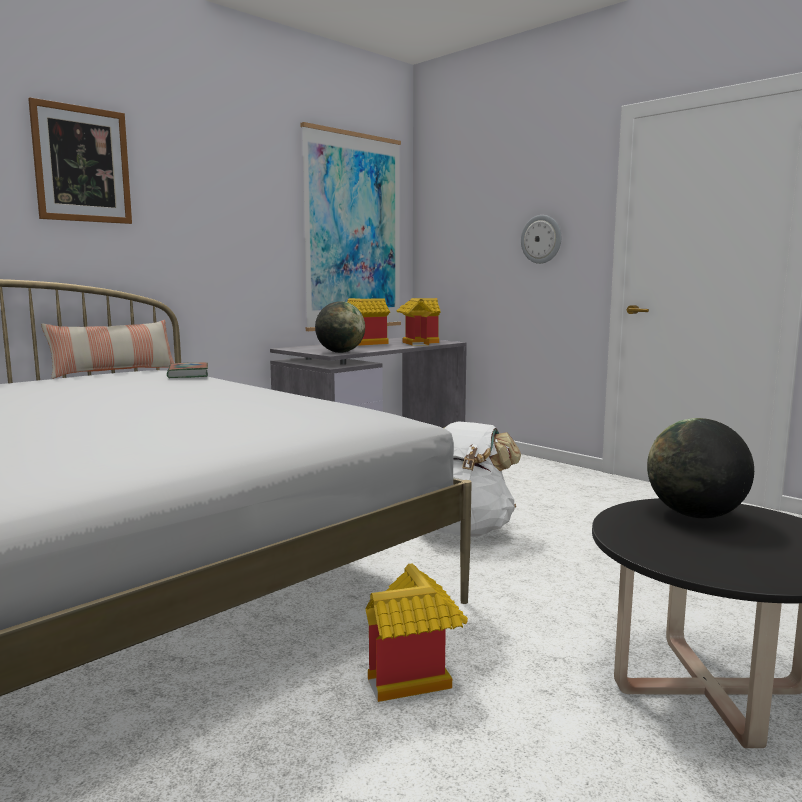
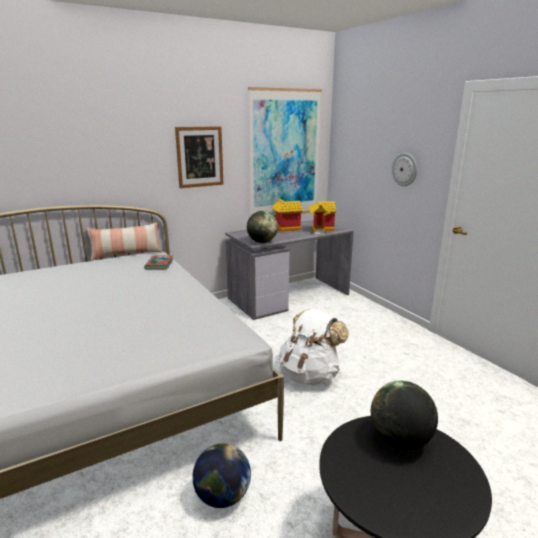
camera: 15 degrees right, 10 degrees up
(82, 164) = (105, 134): picture -> picture (199, 157)
(414, 678) = (222, 496): toy house -> globe

